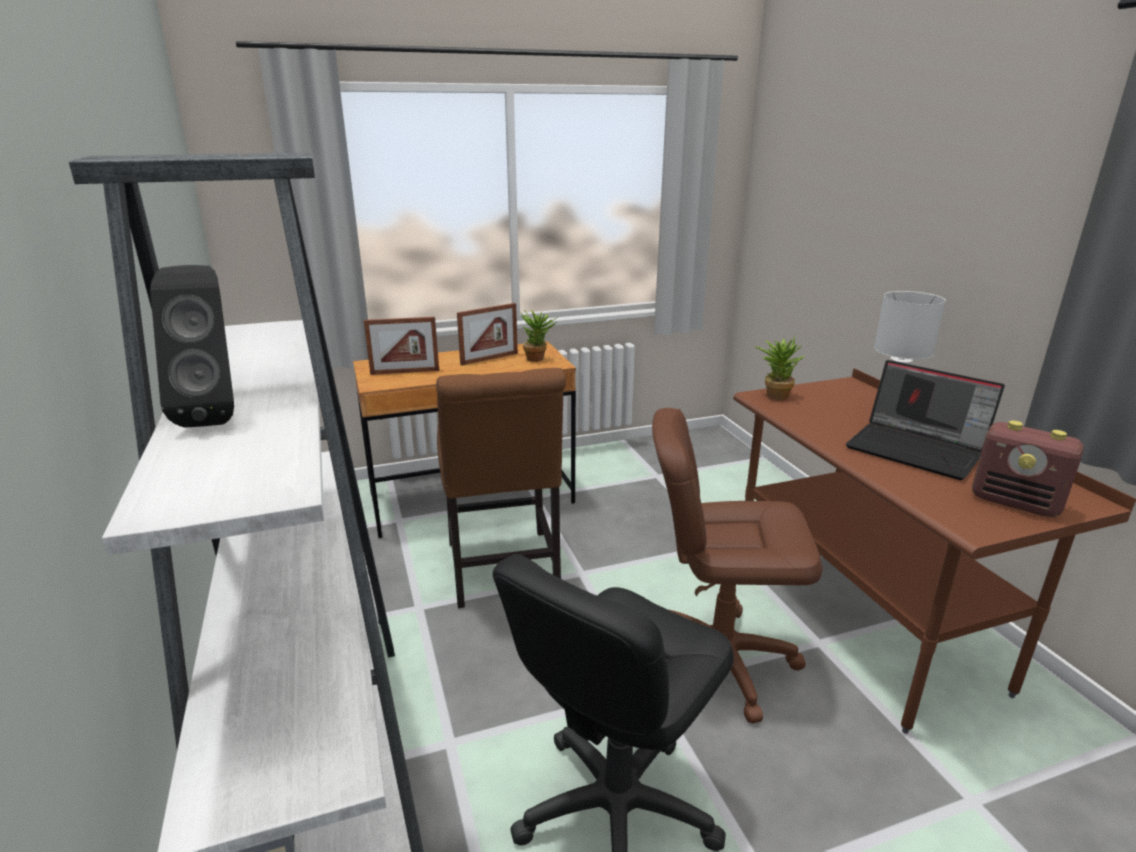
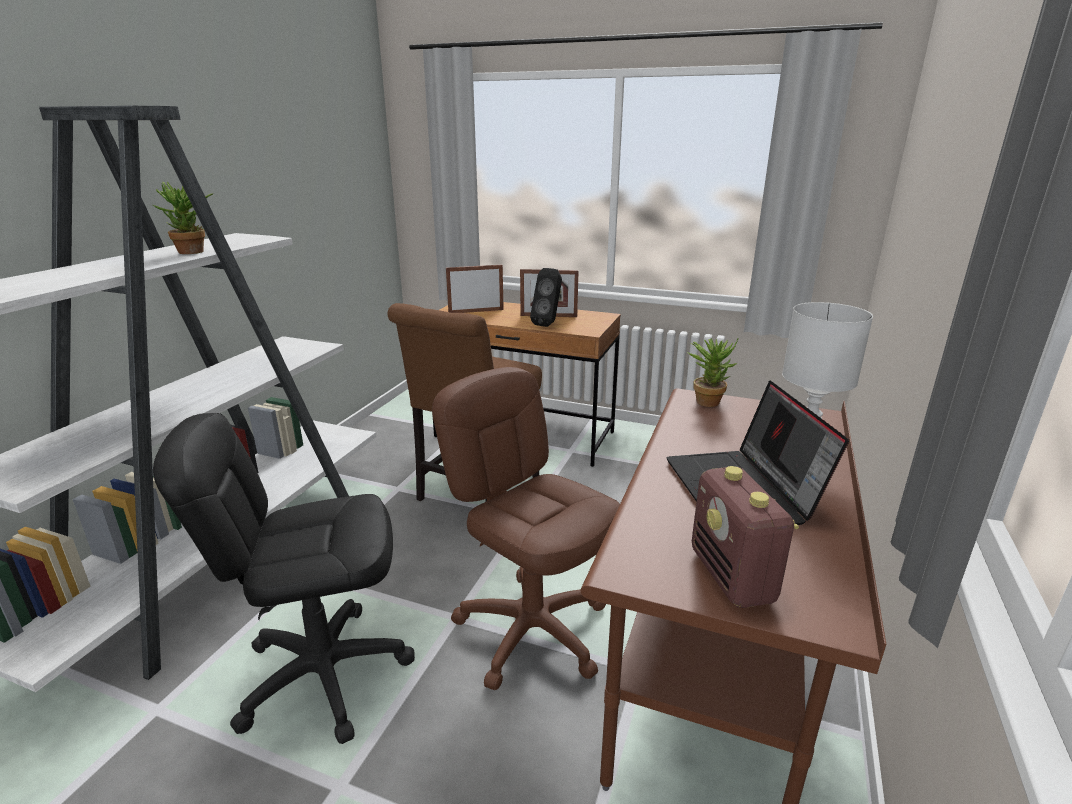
camera: 40 degrees right, 0 degrees up
(216, 415) = (94, 267): black speaker -> black speaker (548, 324)
(405, 372) = (476, 311): picture frame -> picture frame turned 135 degrees clockwise
(538, 358) = (584, 324): potted plant -> potted plant (194, 252)

